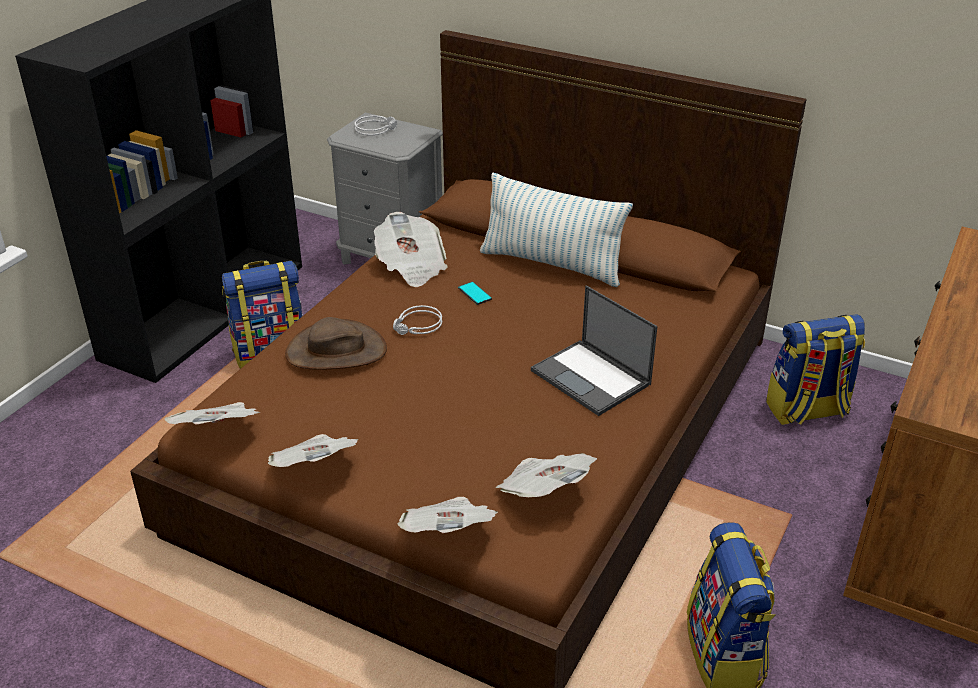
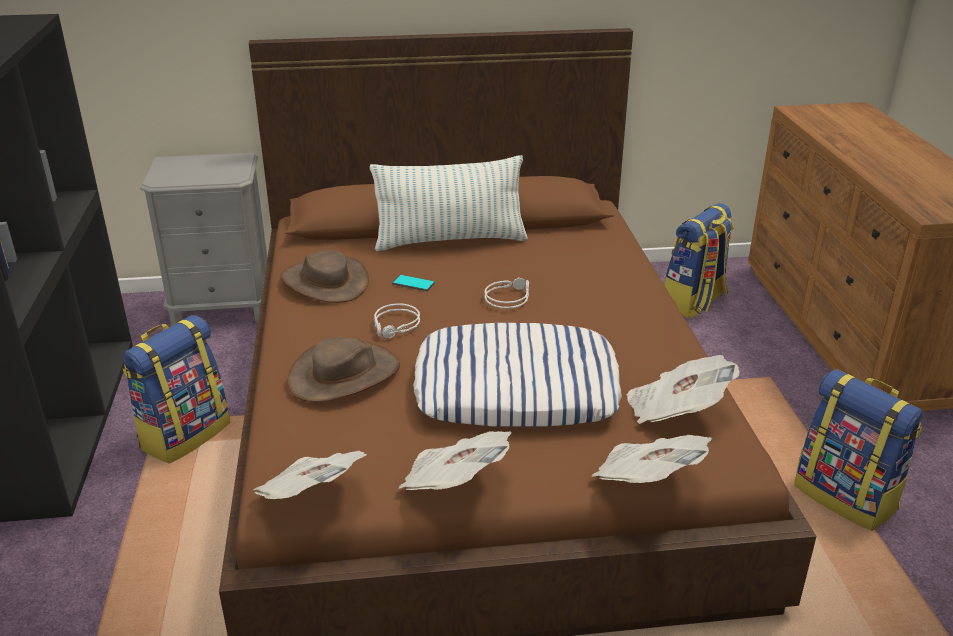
camera: 35 degrees left, 5 degrees down
(376, 129) = (186, 166): grey headphones -> grey headphones (508, 297)
(411, 267) = (325, 282): newspaper -> brown hat
(446, 416) = (517, 388): none -> pillow
(592, 378) = (596, 311): laptop -> none

